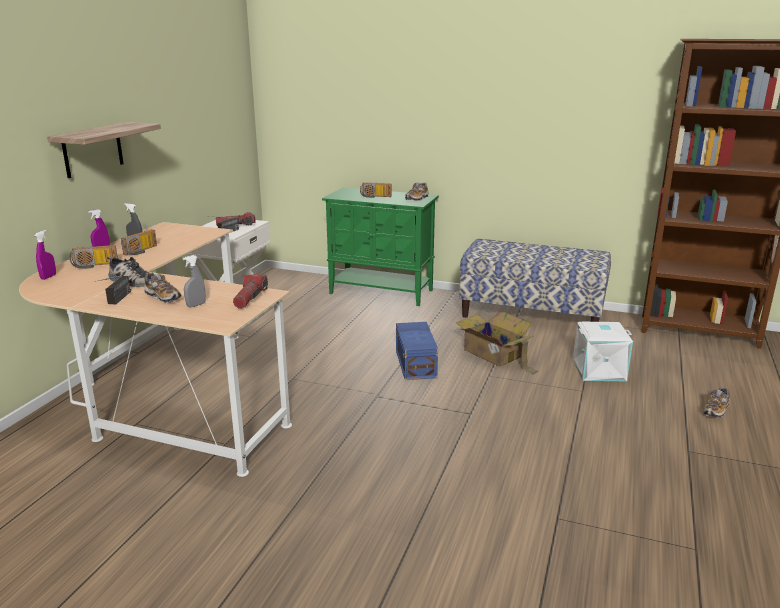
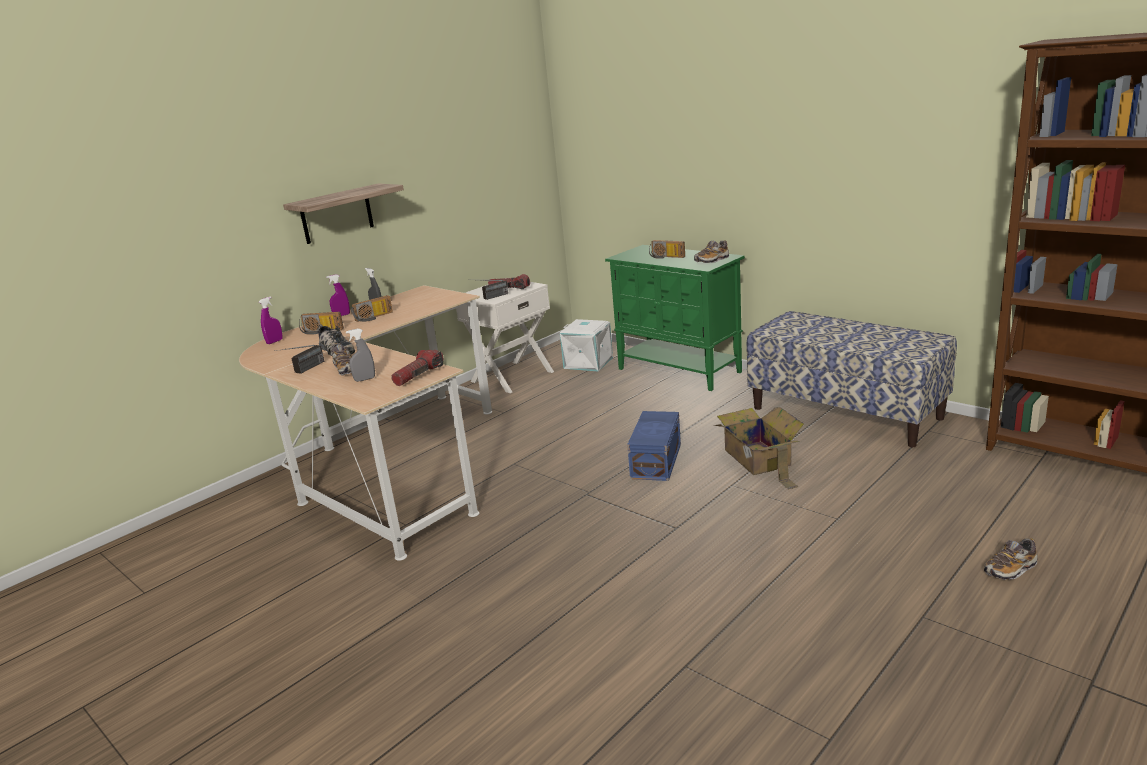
camera: 25 degrees right, 0 degrees up
(599, 370) = (882, 494): white storage box -> white storage box (589, 362)

